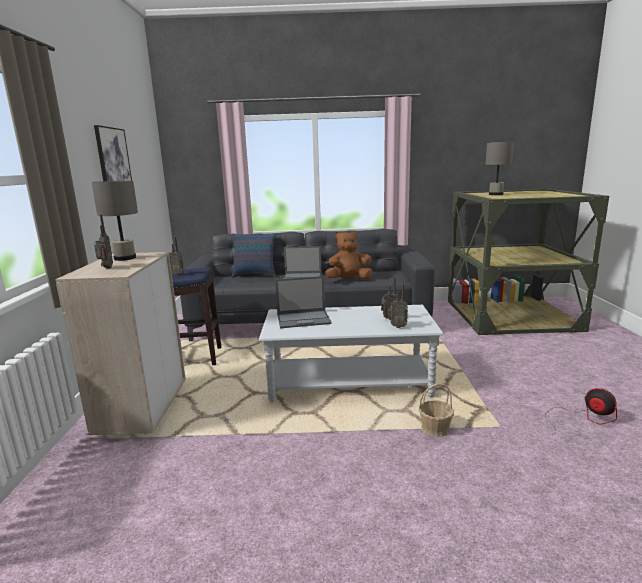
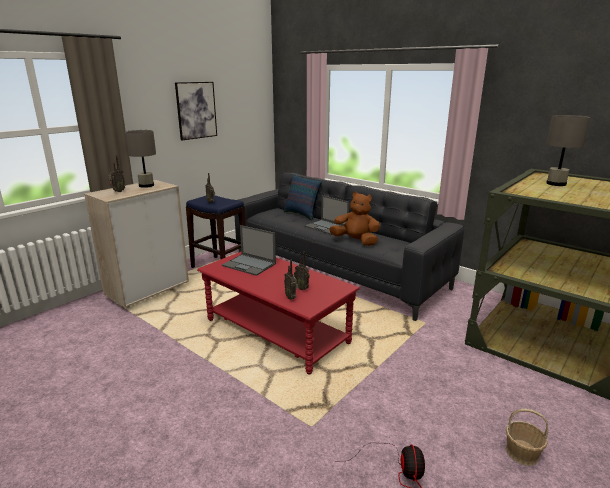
camera: 40 degrees right, 5 degrees up
(349, 382) = (276, 332): grey coffee table -> red coffee table
(435, 428) = (266, 397): basket -> basket (522, 453)

